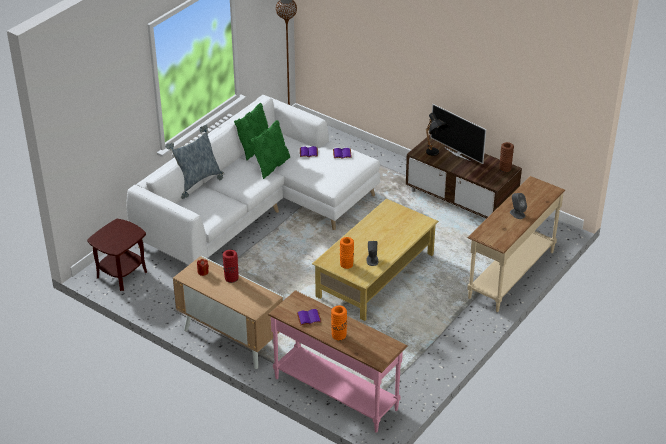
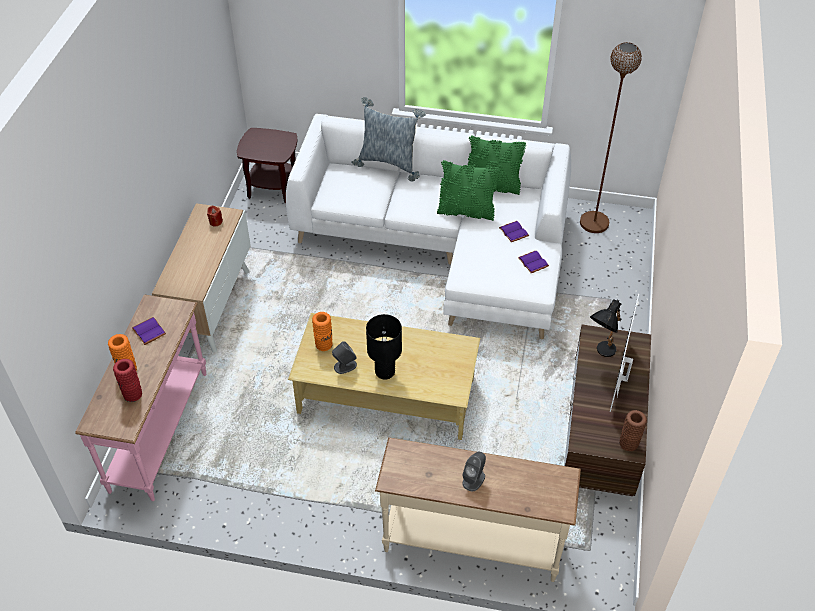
camera: 65 degrees right, 10 degrees up
(231, 278) = (216, 247): red vase -> red vase (132, 394)
(390, 245) = (385, 373): none -> black table lamp

